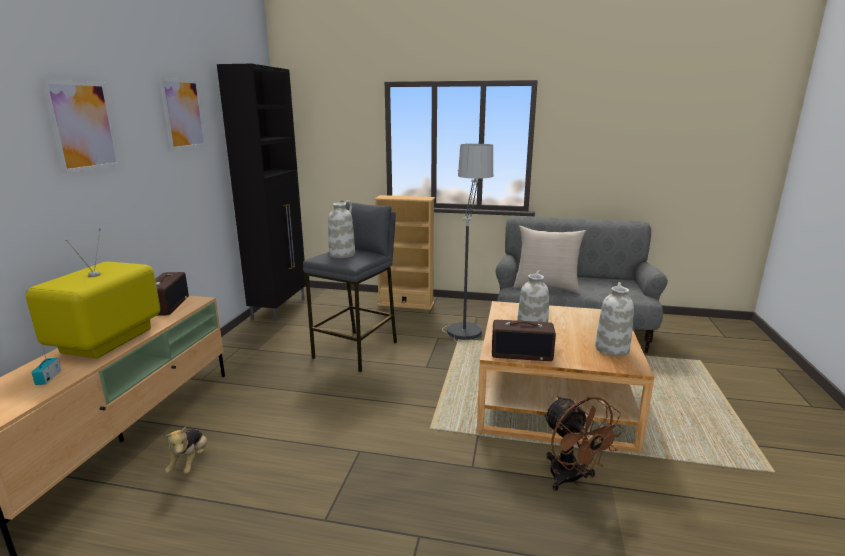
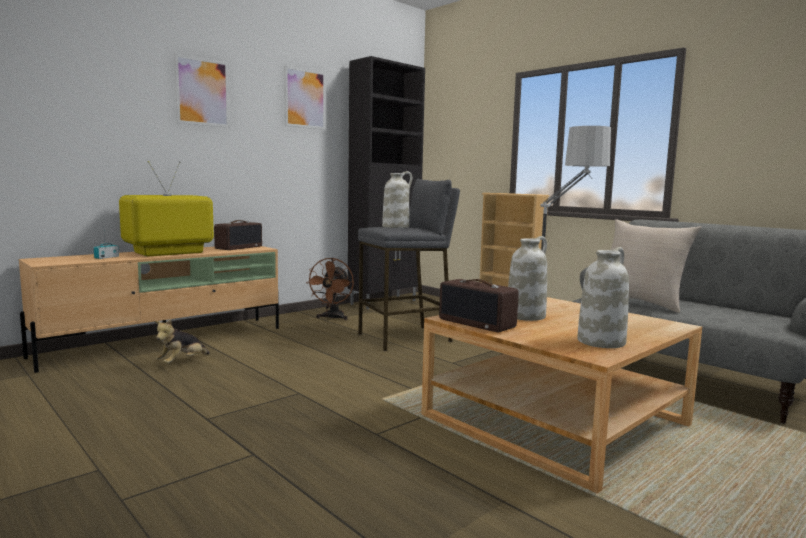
camera: 35 degrees right, 10 degrees down
(571, 479) = (464, 479): brown fan -> brown fan (332, 318)

